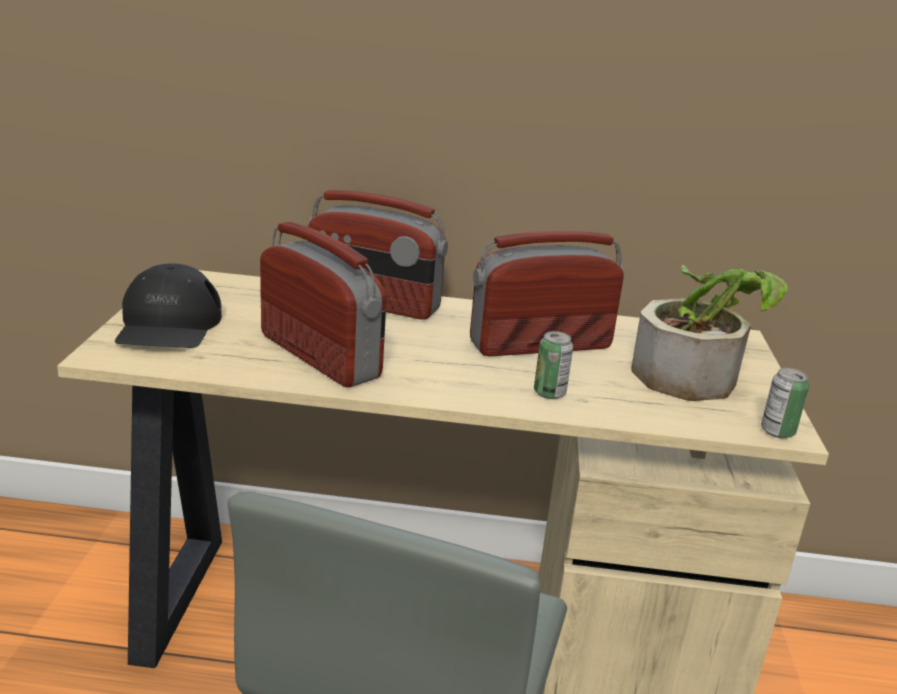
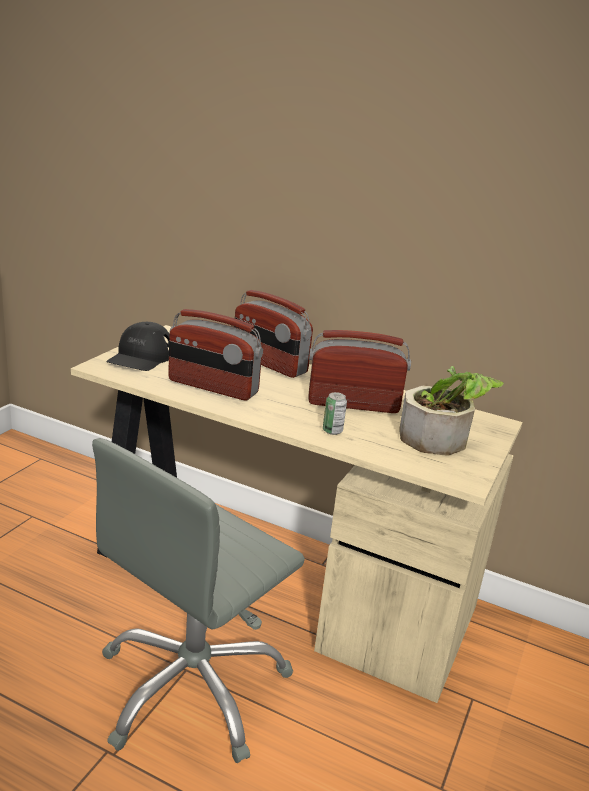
camera: 20 degrees right, 0 degrees up
(320, 356) = (212, 387): radio -> radio turned 135 degrees clockwise
(777, 431) = (462, 480): can -> none

